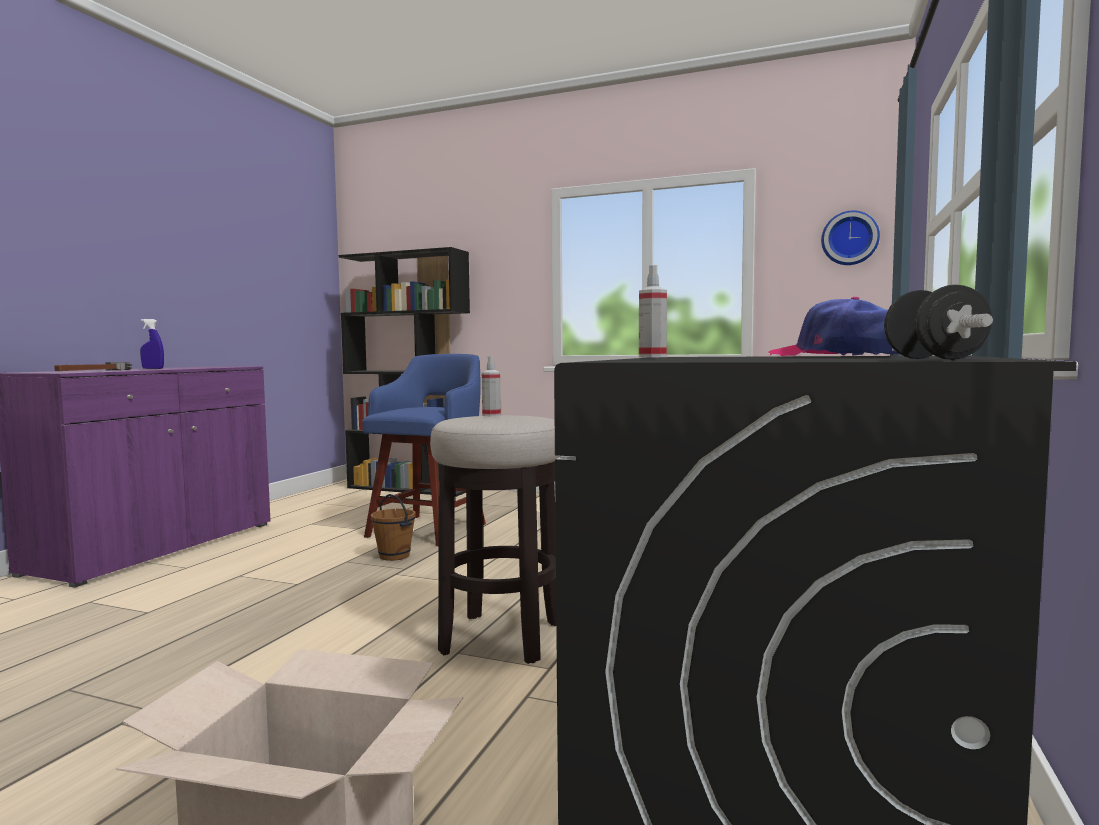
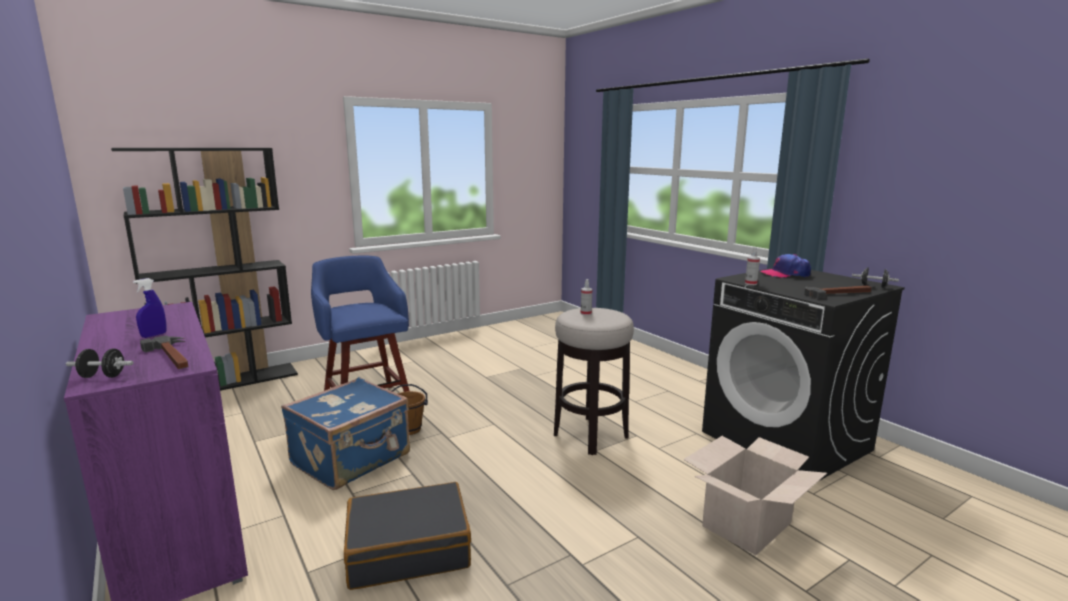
camera: 55 degrees left, 10 degrees up
(41, 371) = (103, 376): none -> black dumbbell
(139, 624) = (408, 549): none -> black suitcase
(306, 557) = (352, 459): none -> blue suitcase
(715, 359) = (837, 294): none -> hammer
(849, 238) = (539, 154): wall clock -> none

